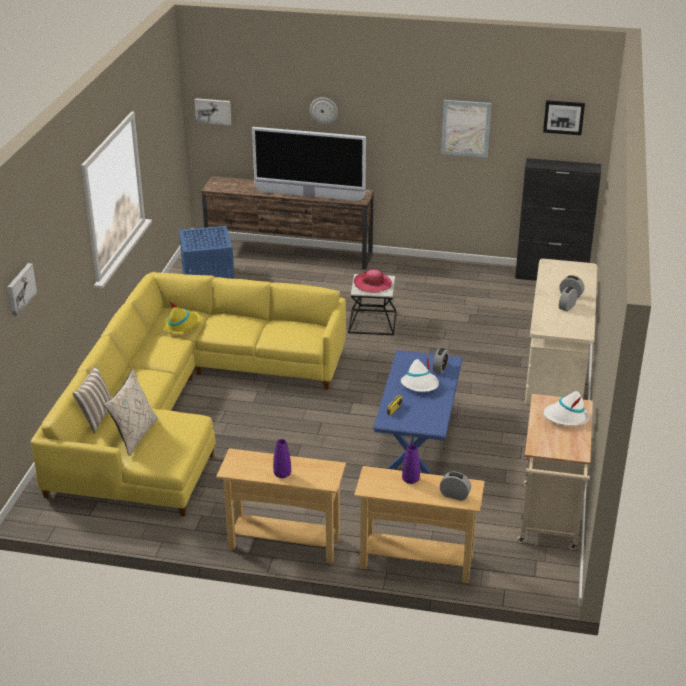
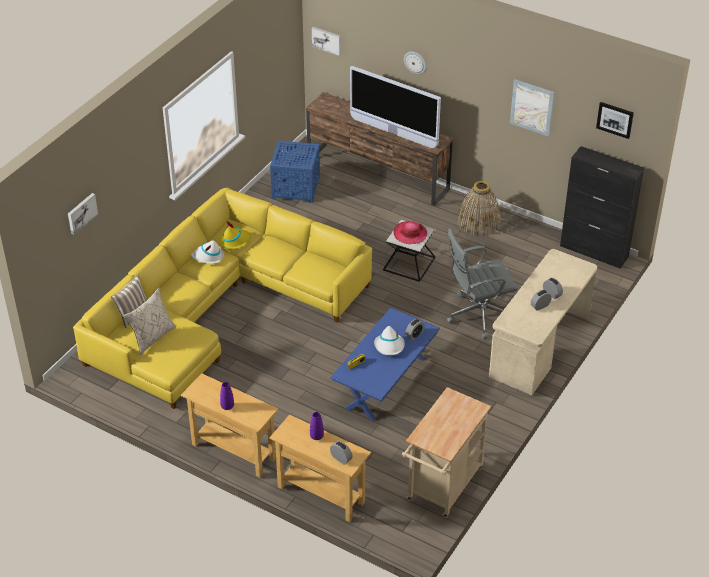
camera: 20 degrees right, 10 degrees up
(420, 274) = (479, 222): none -> basket
(474, 351) = (478, 315): none -> grey office chair
(566, 417) = (459, 416): white hat -> white hat (208, 256)

